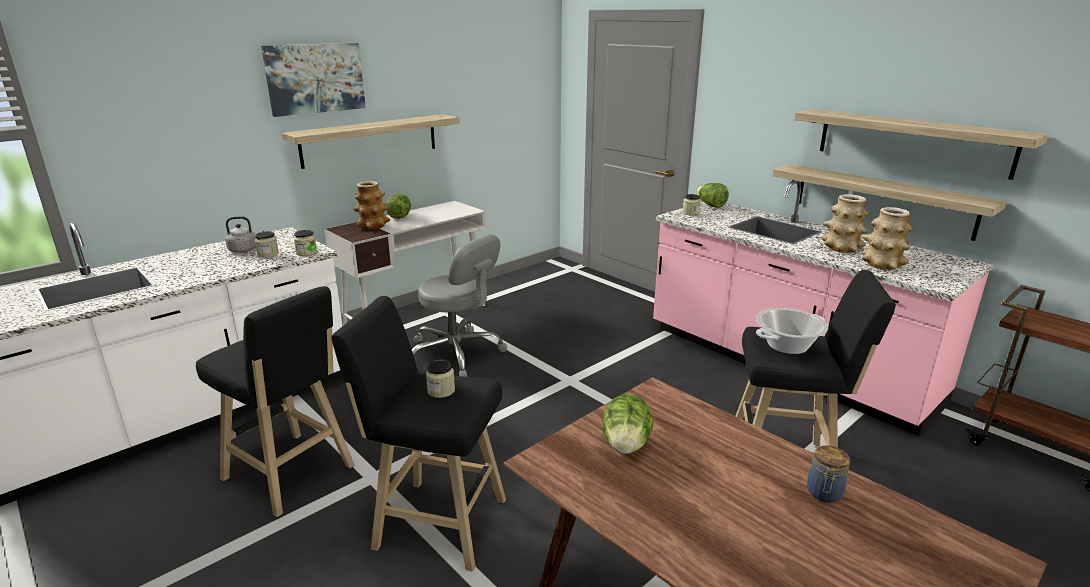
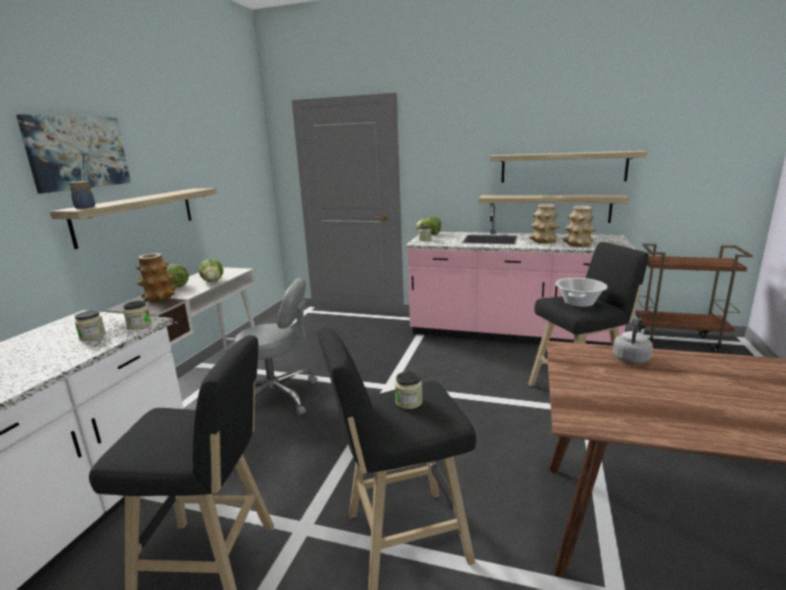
camera: 30 degrees left, 5 degrees down
(245, 250) = (55, 339): grey kettle -> grey kettle (631, 358)
(626, 445) = (606, 386): lettuce -> lettuce (212, 281)
(824, 494) = (745, 371): jar -> jar (84, 207)

